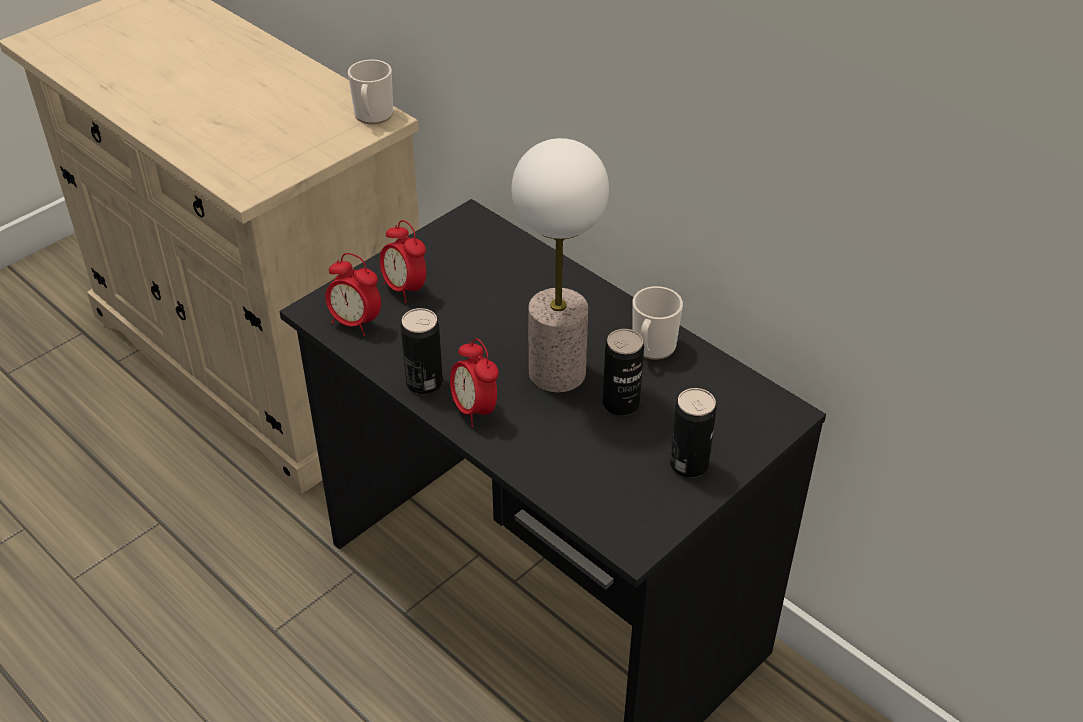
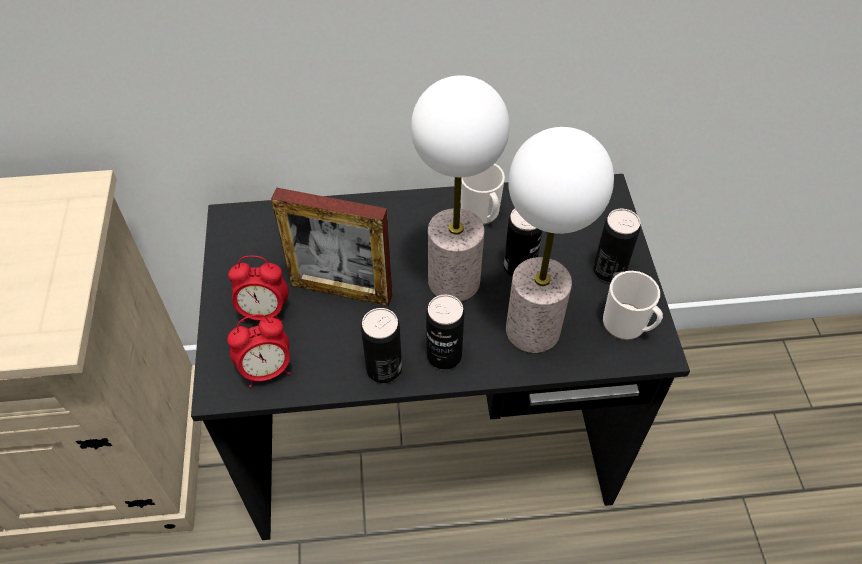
camera: 50 degrees left, 10 degrees up
(372, 116) = (69, 193): mug -> mug (628, 325)
(472, 315) = (341, 290): none -> picture frame
(474, 410) = (444, 355): alarm clock -> can
(560, 450) = (533, 331): none -> table lamp

